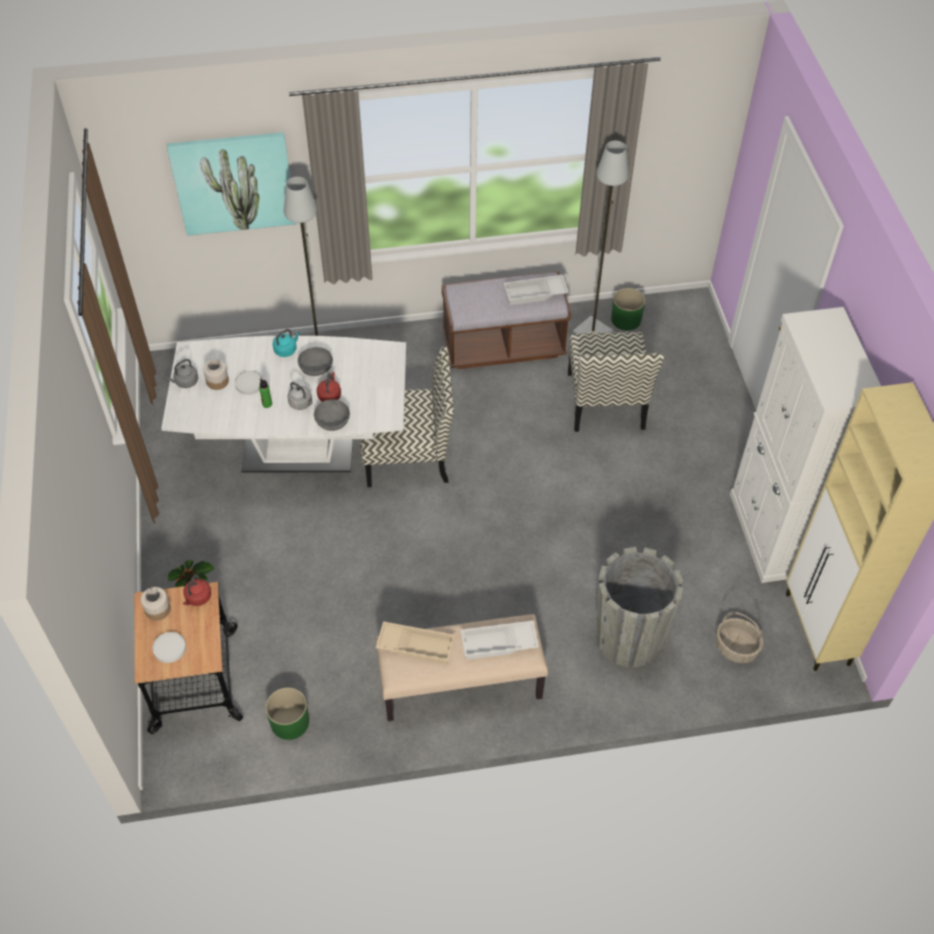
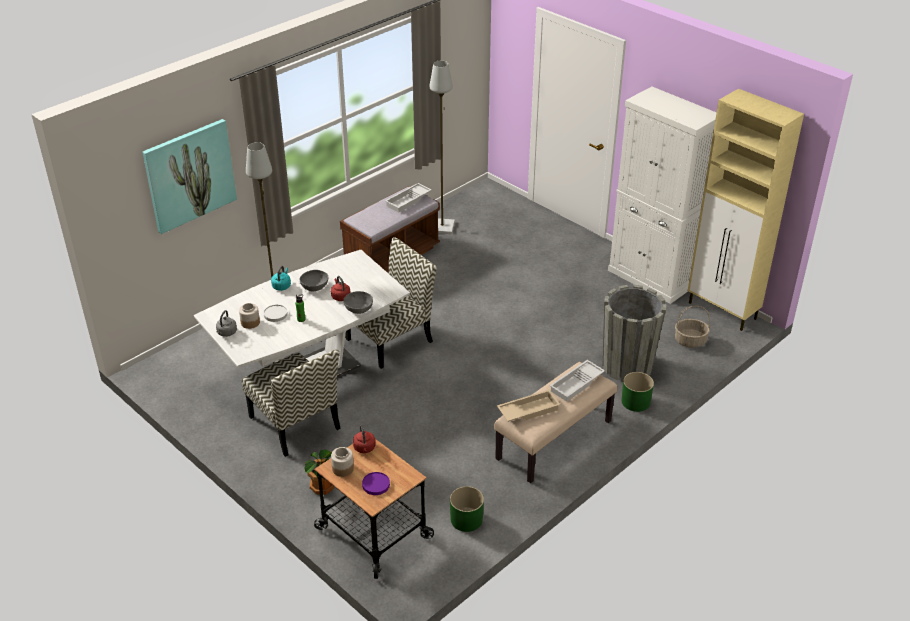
camera: 35 degrees left, 15 degrees down
(169, 648) = (375, 485): white plate -> purple plate
(301, 404) = (326, 309): grey kettle -> none
(606, 402) = (488, 257): chair -> chair (295, 423)
(626, 319) = (455, 212): green planter -> green planter (635, 402)

